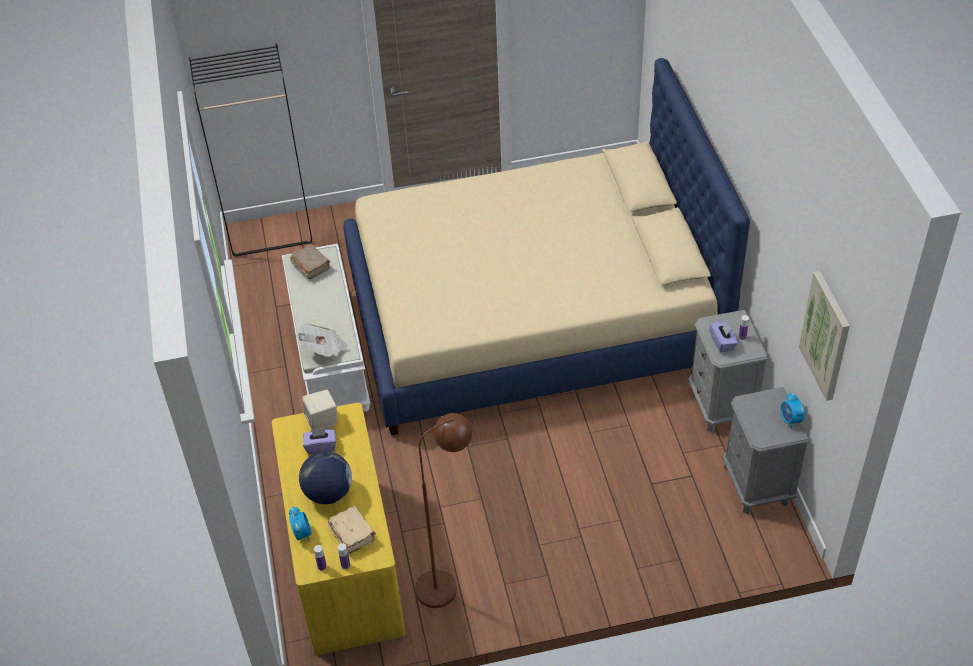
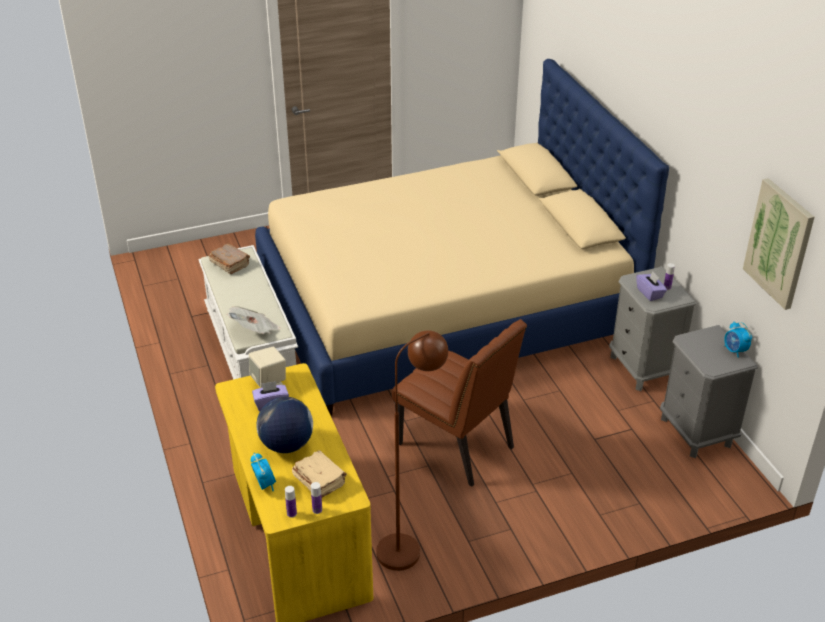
camera: 10 degrees left, 10 degrees down
(271, 234) = (178, 258): black clothes rack -> none
(511, 478) = (454, 445): none -> brown chair

